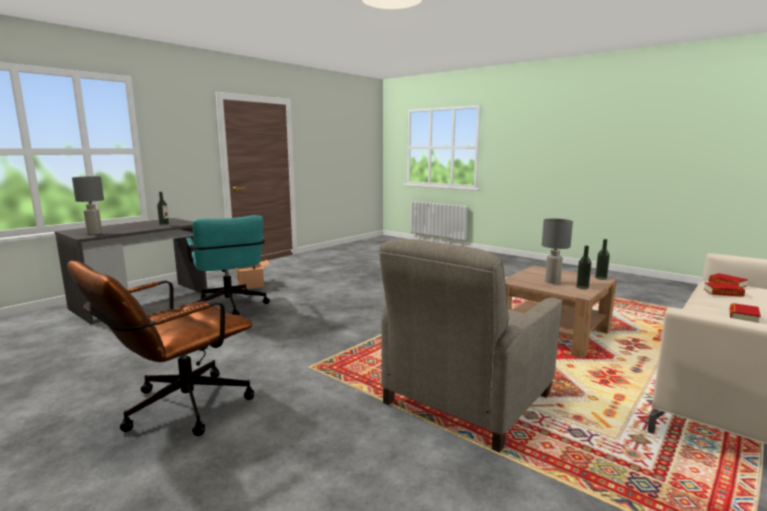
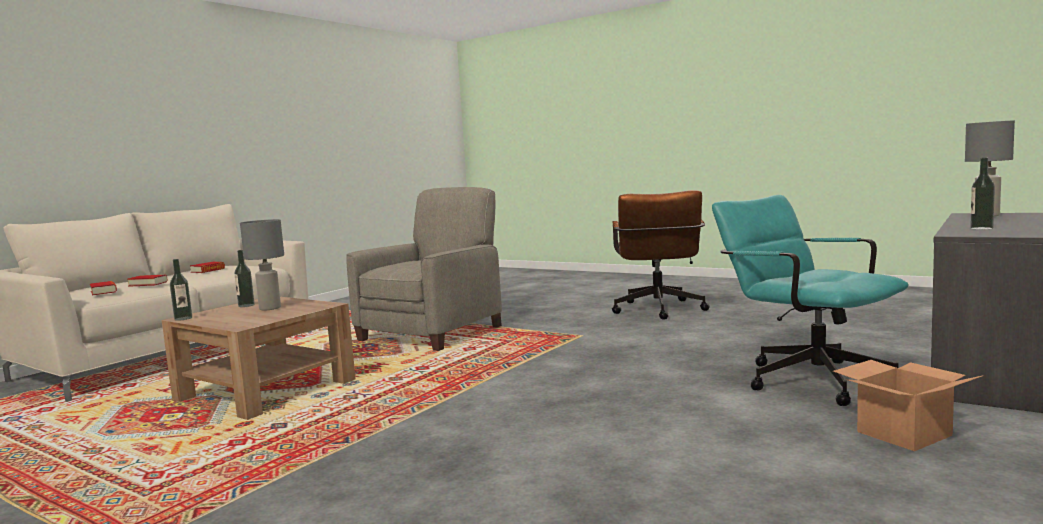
camera: 175 degrees right, 5 degrees down
(176, 409) = (659, 311): brown office chair -> brown office chair turned 150 degrees clockwise

